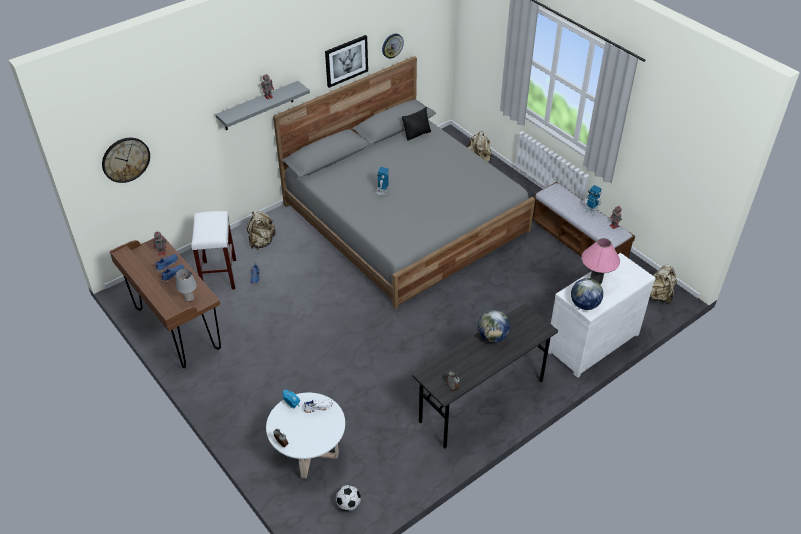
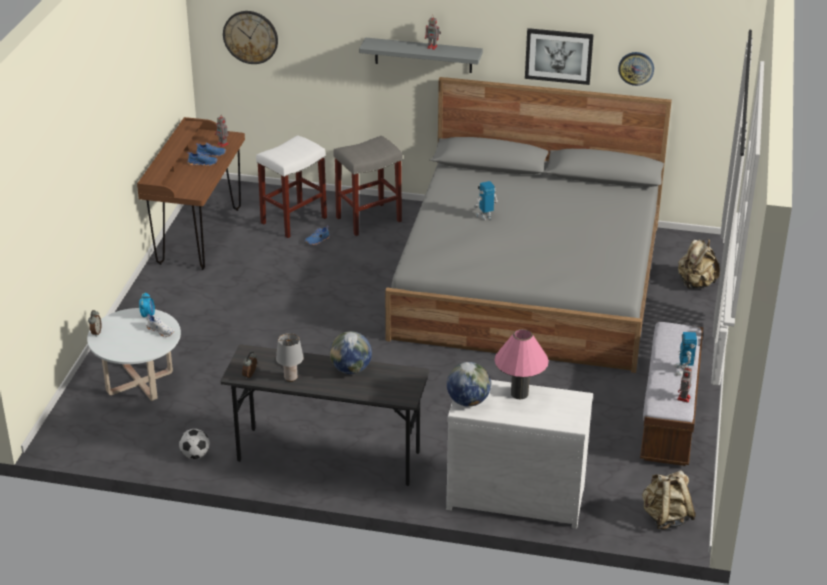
camera: 50 degrees right, 10 degrees down
(189, 298) = (184, 185): grey table lamp -> grey table lamp (291, 378)
(262, 242) = (369, 219): beige backpack -> grey stool
(348, 504) = (106, 435): football -> football (195, 455)
(417, 134) = (613, 194): black pillow -> none

